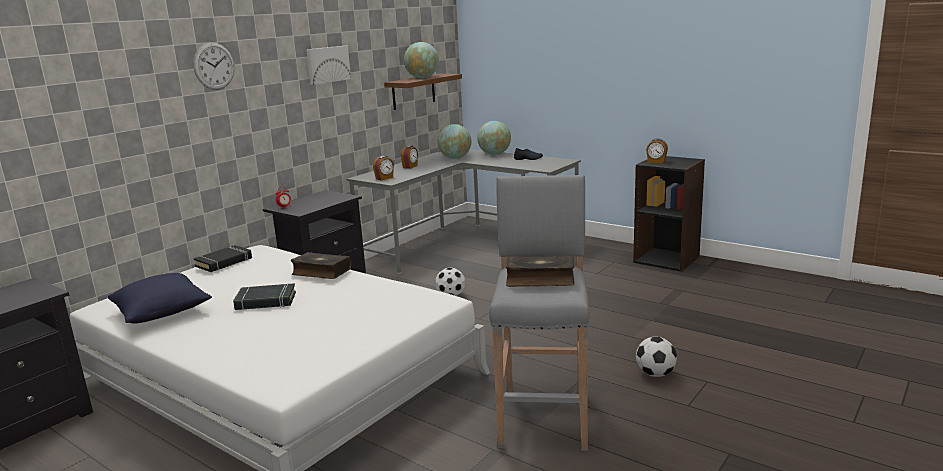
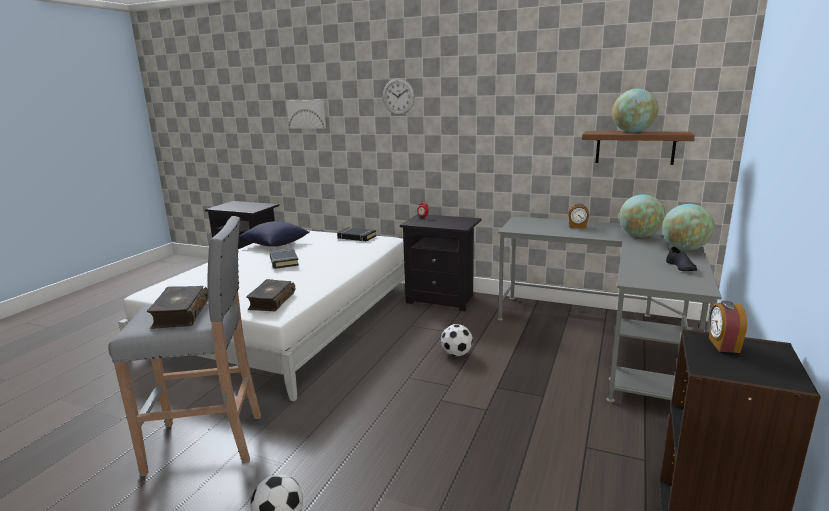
camera: 75 degrees right, 0 degrees up
(321, 272) = (342, 265): book -> book (271, 301)
(327, 64) = (510, 104): picture -> picture (307, 114)
(384, 178) = (521, 225): alarm clock -> none

